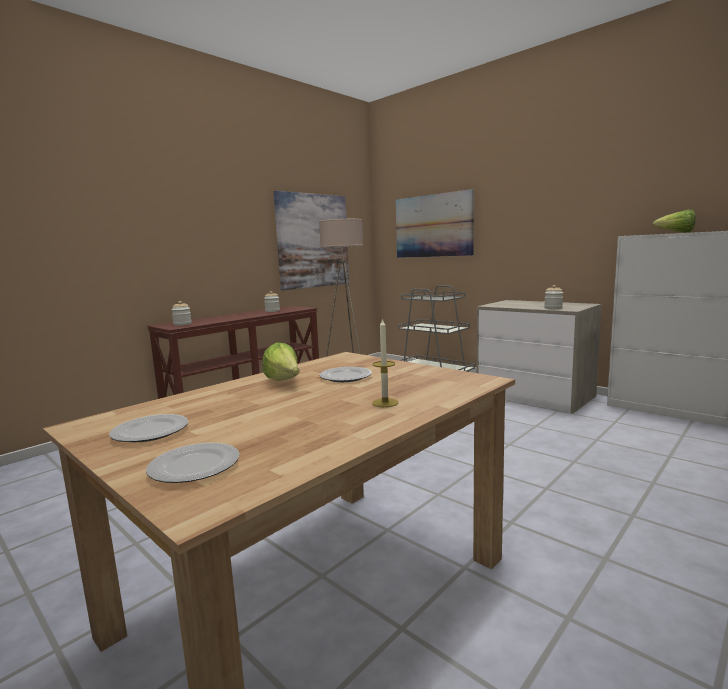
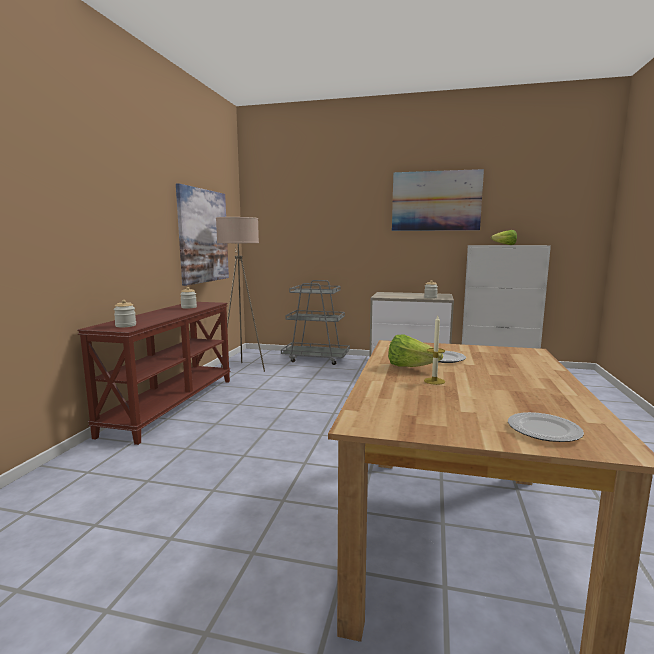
camera: 30 degrees left, 0 degrees up
(150, 432) = (436, 417): plate -> none
(385, 403) = (522, 372): candle -> candle (434, 381)
(433, 226) = (307, 227): picture -> picture (436, 201)

